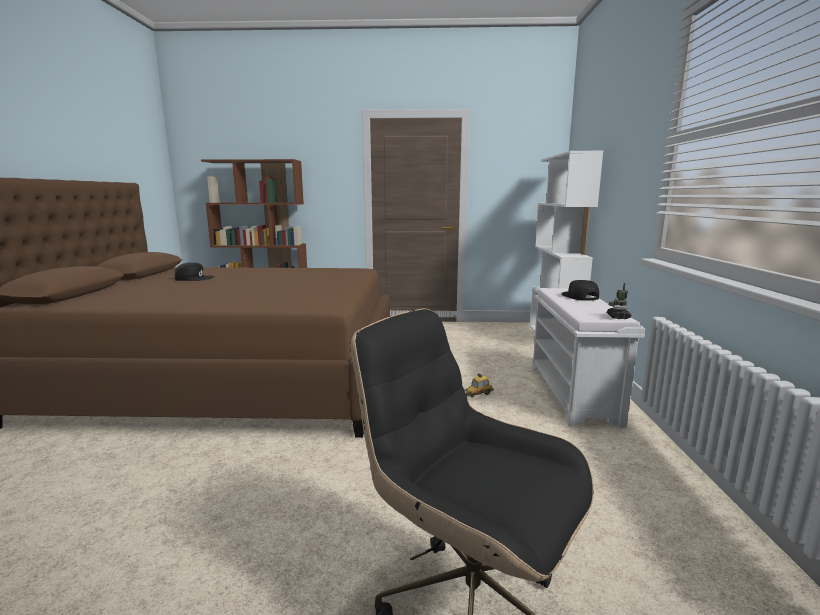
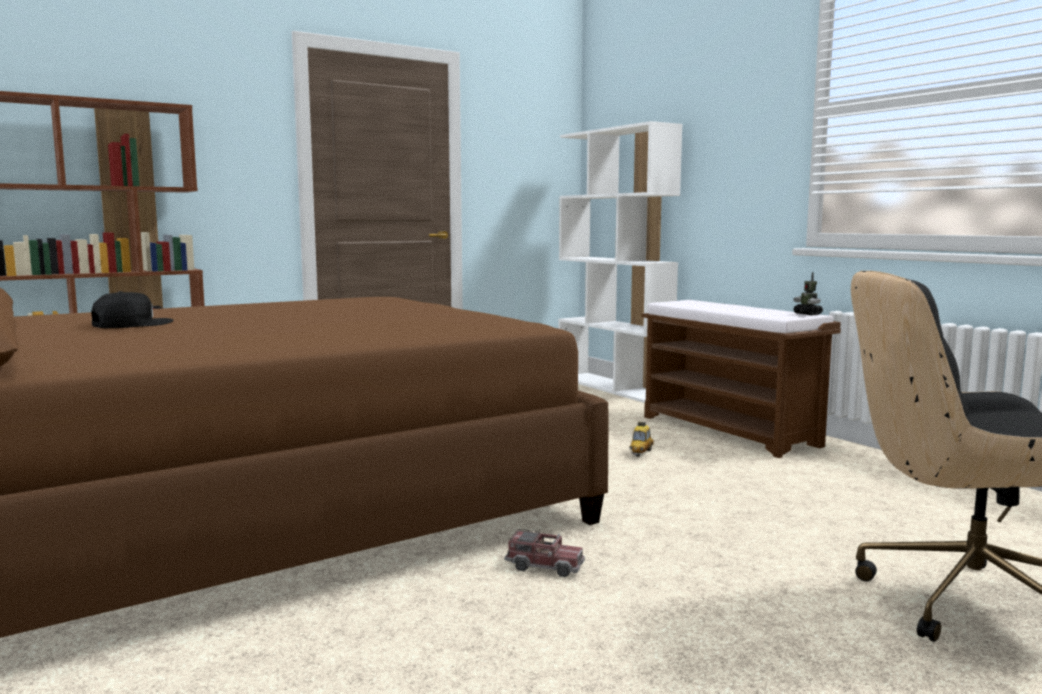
camera: 35 degrees left, 5 degrees down
(285, 456) = (544, 566): none -> toy truck
(573, 393) = (730, 431): white bench -> brown bench
(579, 296) = (716, 305): black cap -> none

